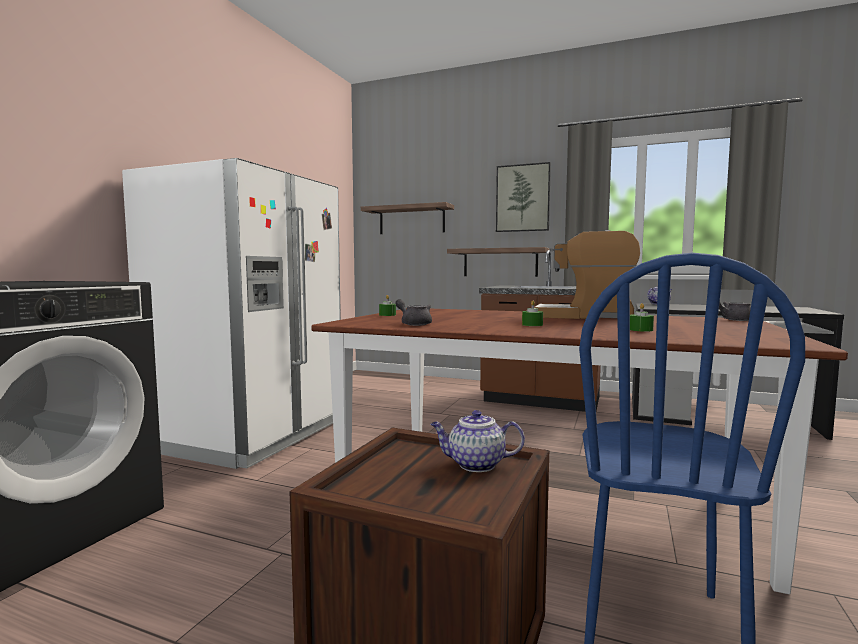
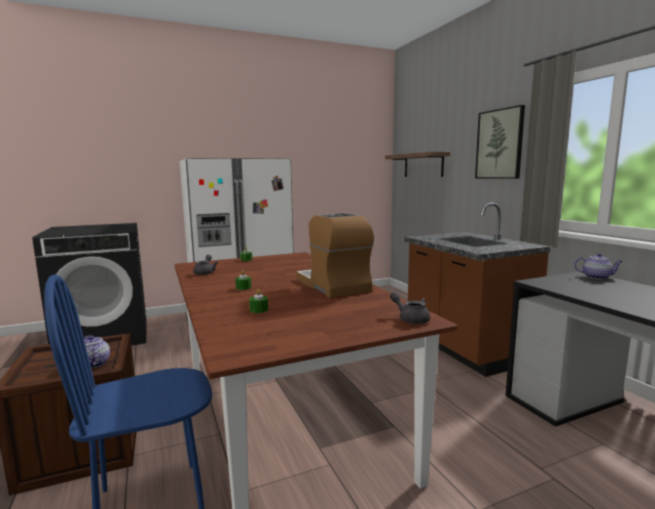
camera: 45 degrees right, 5 degrees up
(500, 262) = (479, 208): shelf -> none

